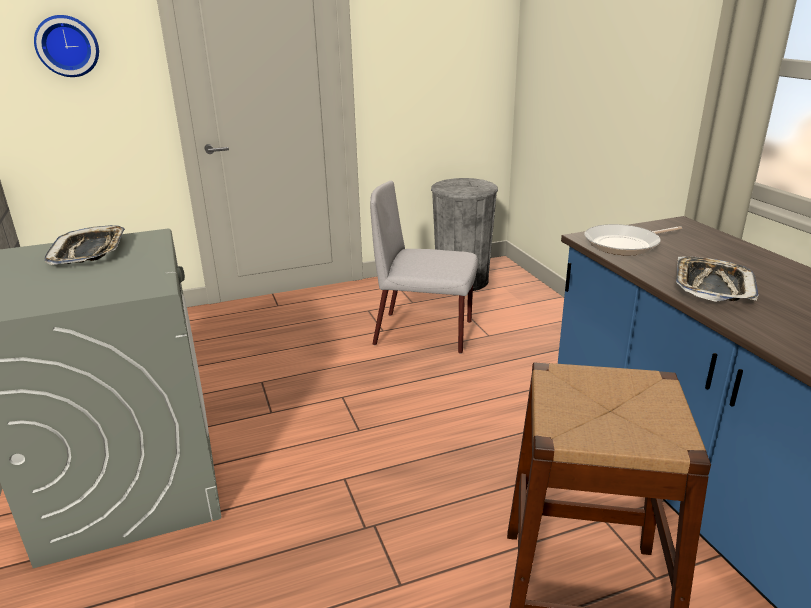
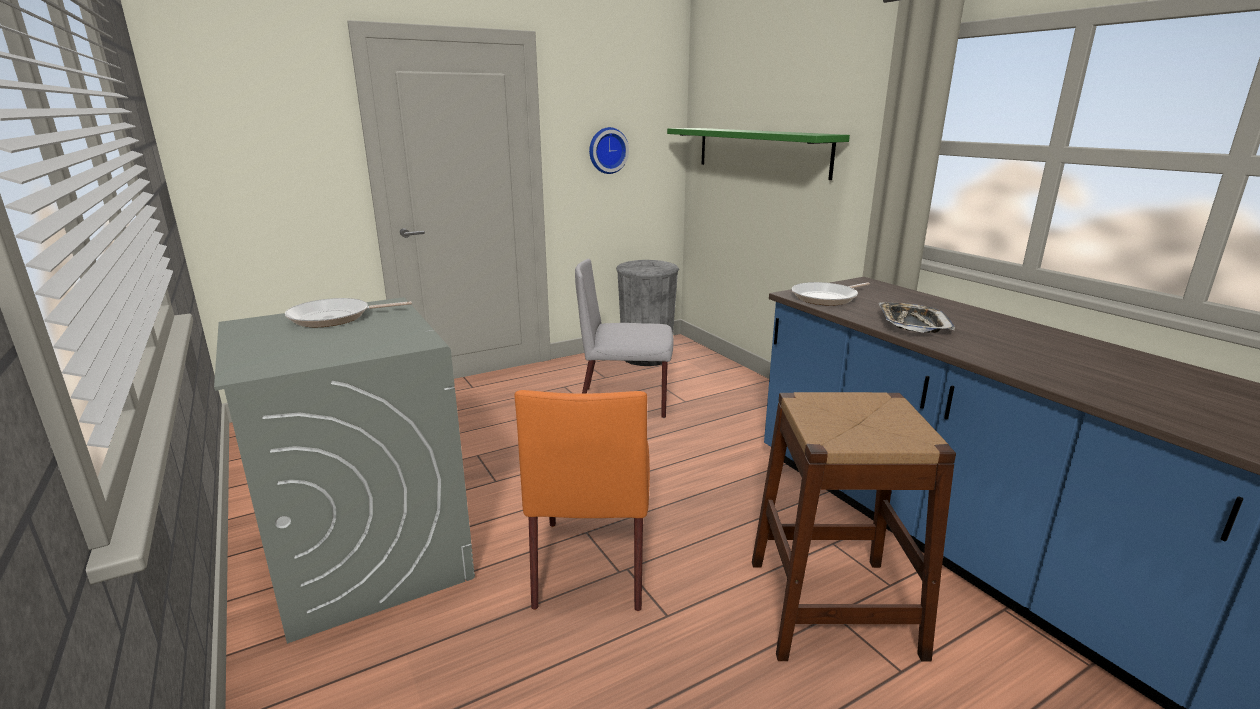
camera: 10 degrees left, 5 degrees down
(67, 46) = (266, 130): wall clock -> wall clock (607, 150)
(89, 252) = (335, 318): tray -> frying pan
(340, 513) = (591, 561): none -> orange chair
(589, 62) = (760, 151): none -> green shelf

